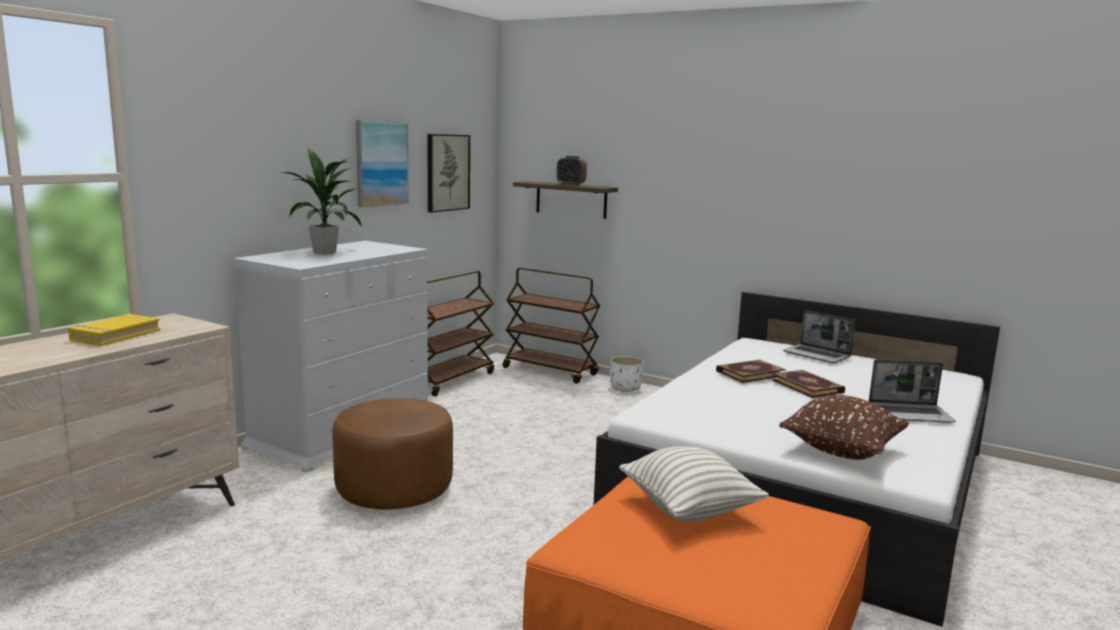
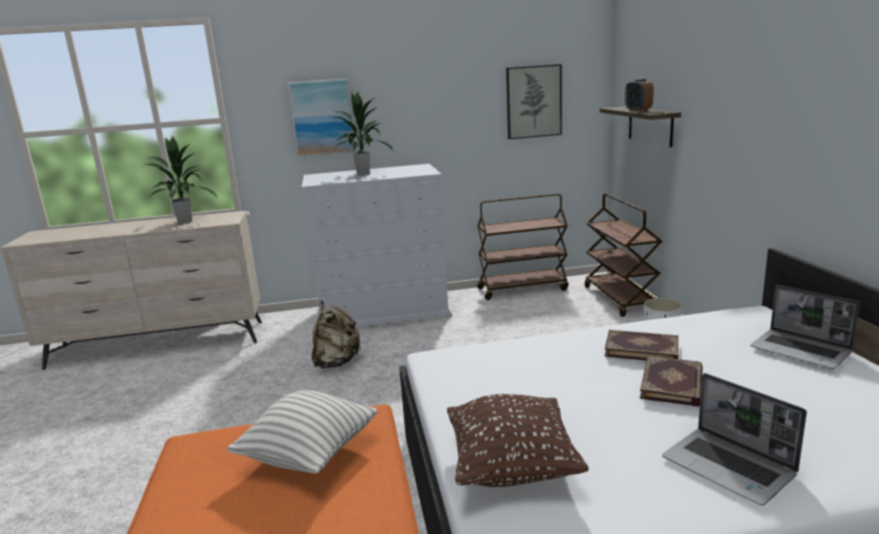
camera: 50 degrees right, 5 degrees up
(115, 335) = (184, 221): yellow book -> potted plant
(381, 163) = (450, 98): picture -> picture (322, 117)
(394, 489) = (336, 362): brown ottoman -> beige backpack
(817, 355) = (801, 350): laptop -> laptop turned 45 degrees counterclockwise

